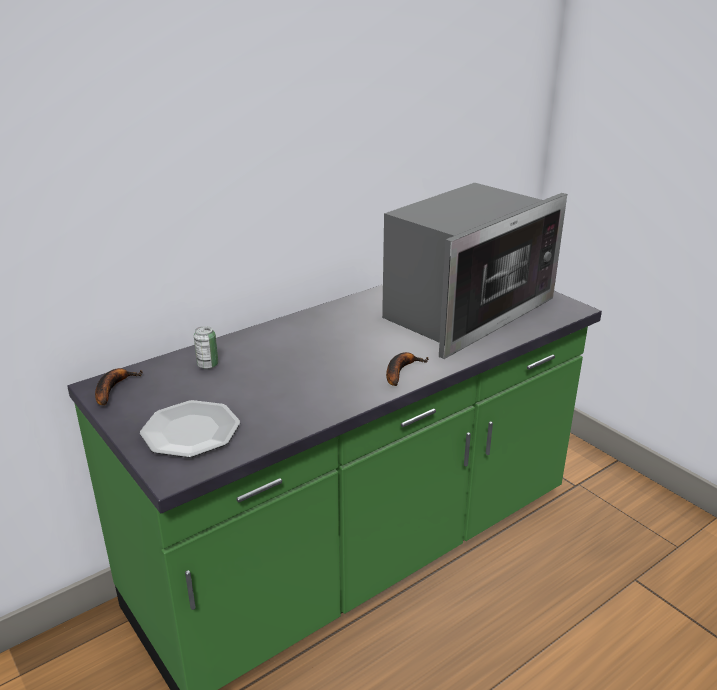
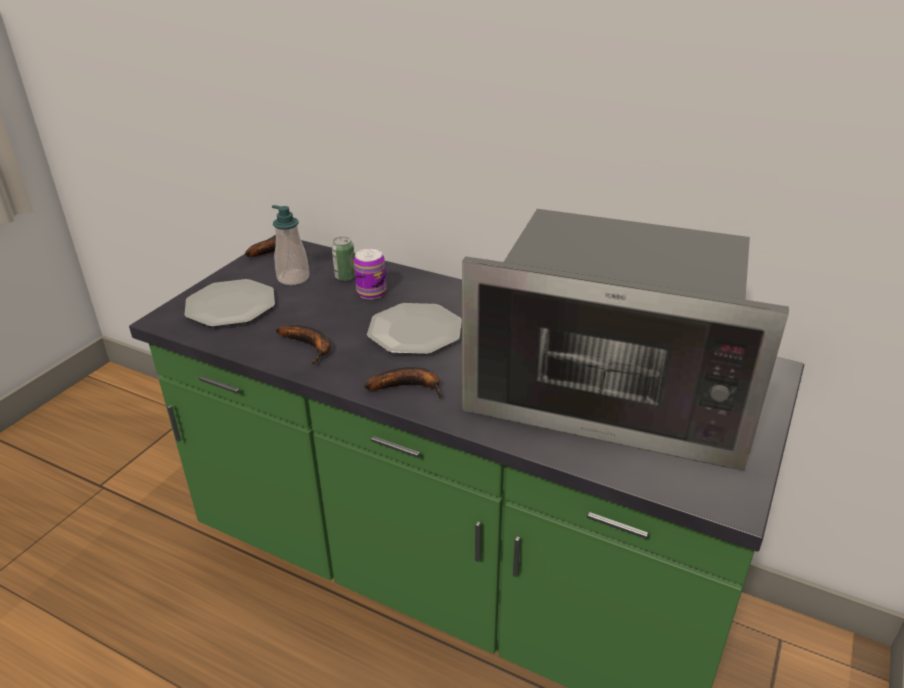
camera: 65 degrees right, 5 degrees up
(178, 390) = (293, 278): none -> soap dispenser
(249, 359) = (371, 292): none -> can
(307, 401) = (310, 346): none -> banana
(328, 353) = (415, 331): none -> plate

